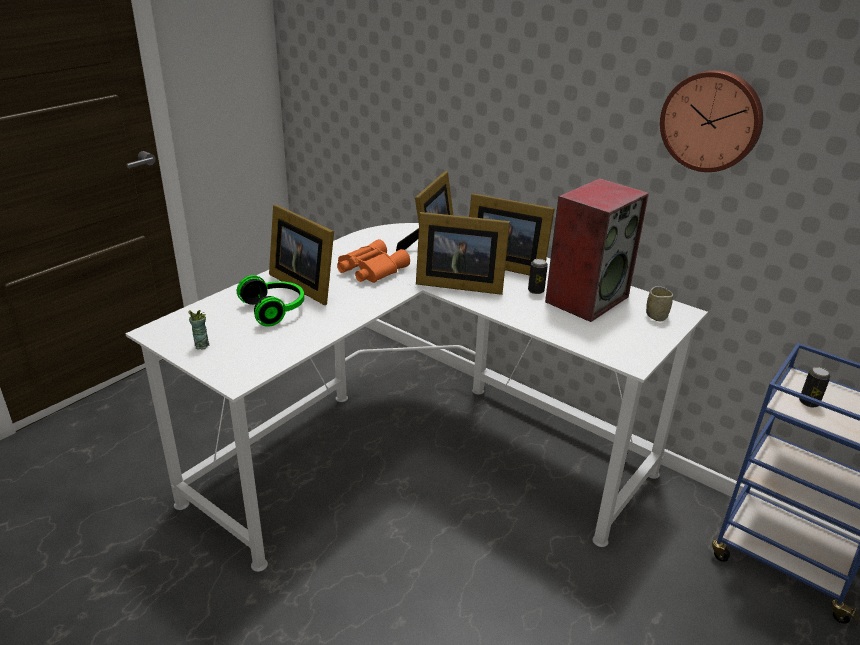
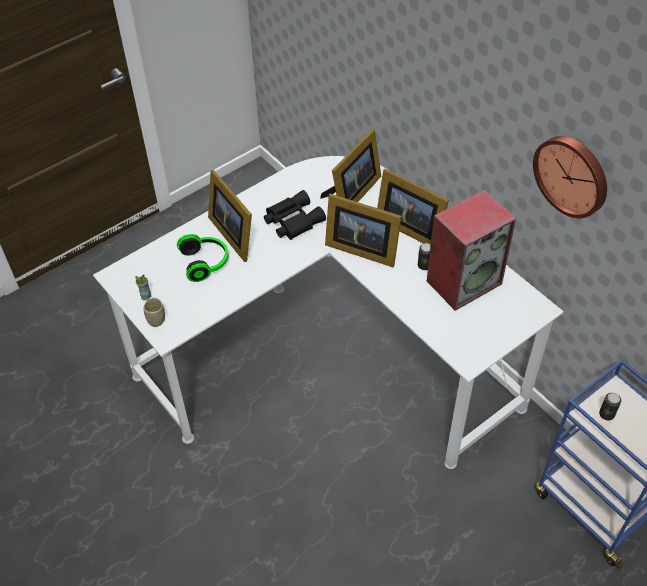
camera: 15 degrees right, 20 degrees up
(370, 269) = (292, 220): orange binoculars -> black binoculars
(656, 316) = (514, 311): cup -> cup (156, 320)

